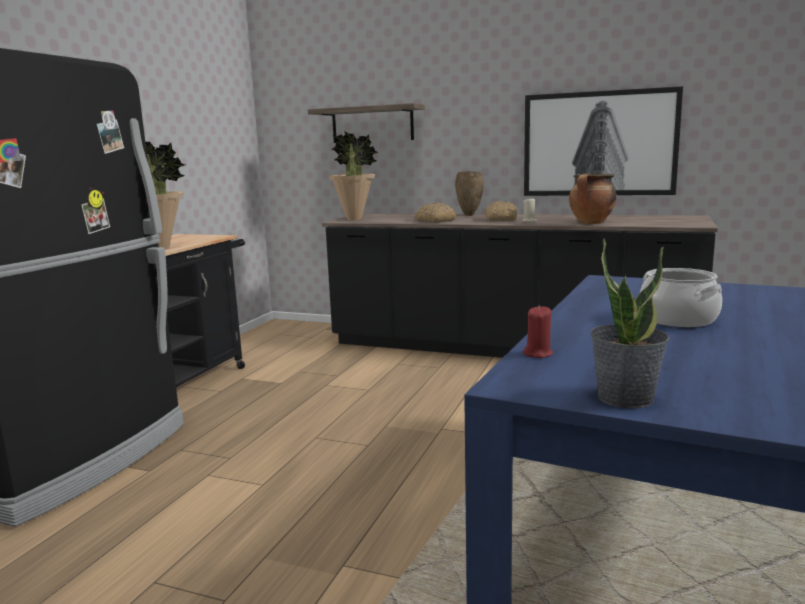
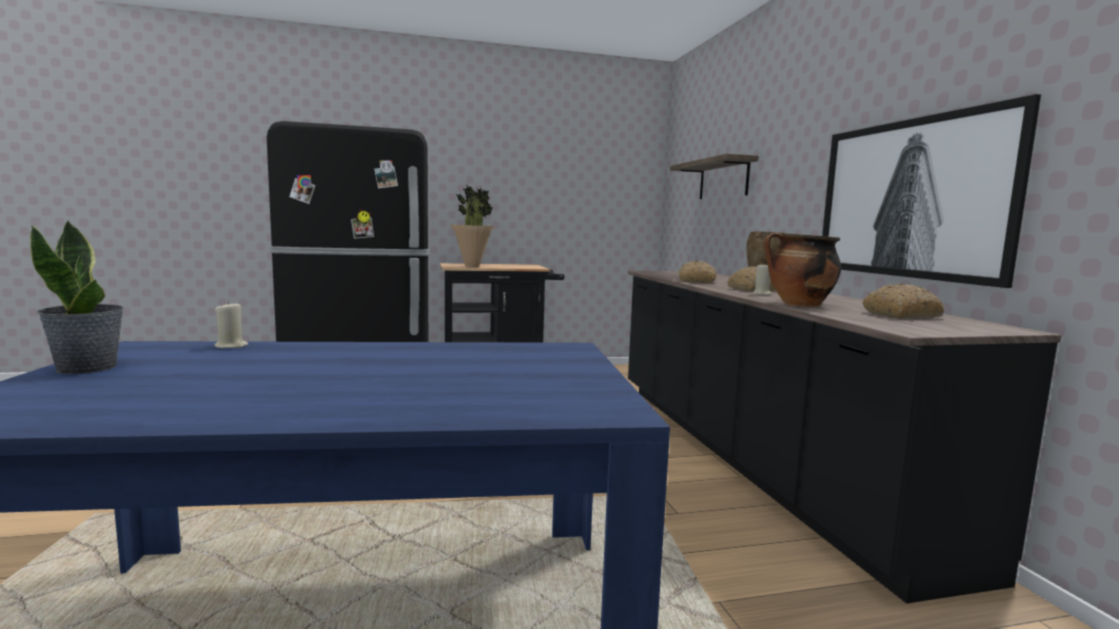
camera: 55 degrees right, 5 degrees down
(354, 219) = (663, 272): potted plant -> none
(538, 353) = (231, 346): red candle -> beige candle
(641, 219) = (901, 315): none -> bread
(678, 319) = (381, 373): cooking pot -> none

